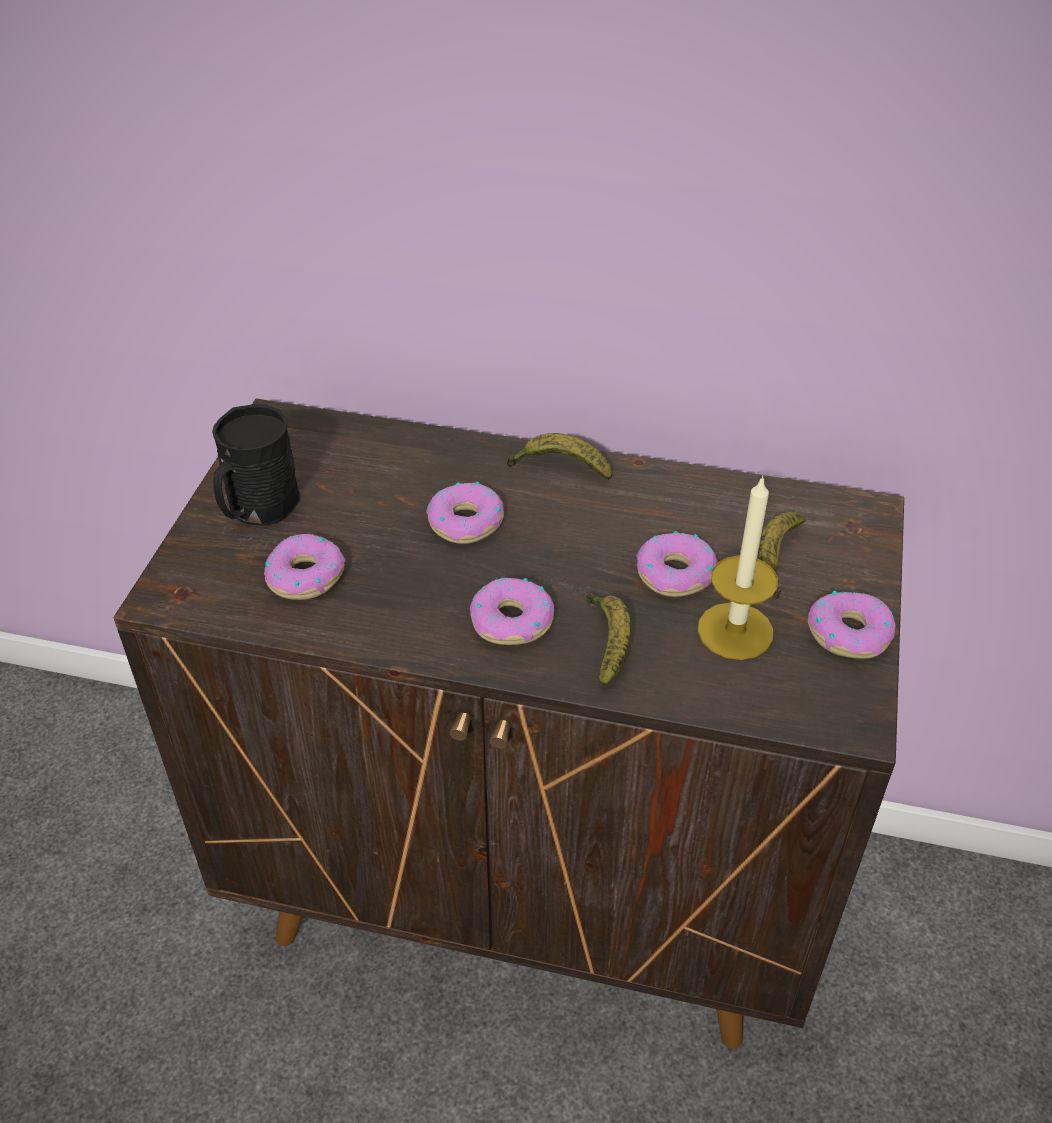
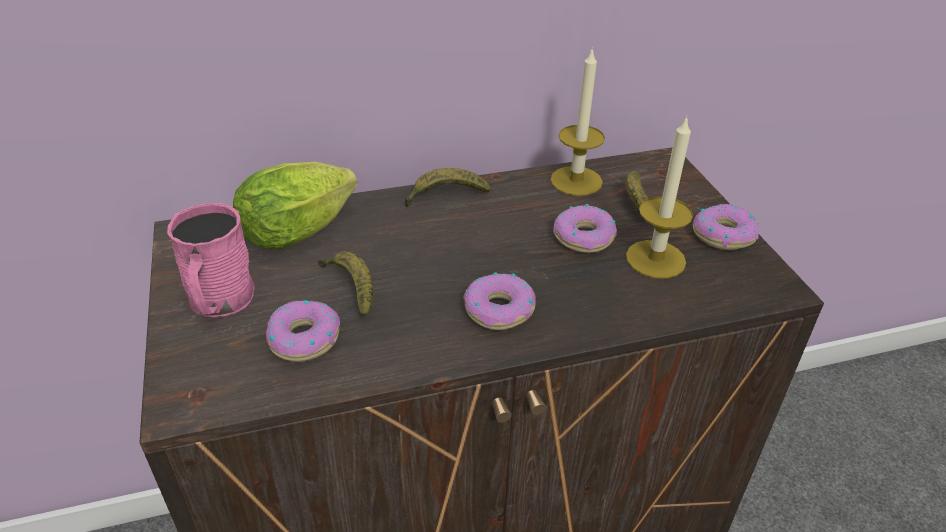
camera: 30 degrees left, 5 degrees down
(257, 508) = (220, 301): black mug -> pink mug
(385, 457) = (304, 230): none -> lettuce
(466, 522) = (406, 254): donut -> none
(608, 642) = (581, 298): banana -> banana (351, 288)
(728, 500) = (576, 181): none -> candle

